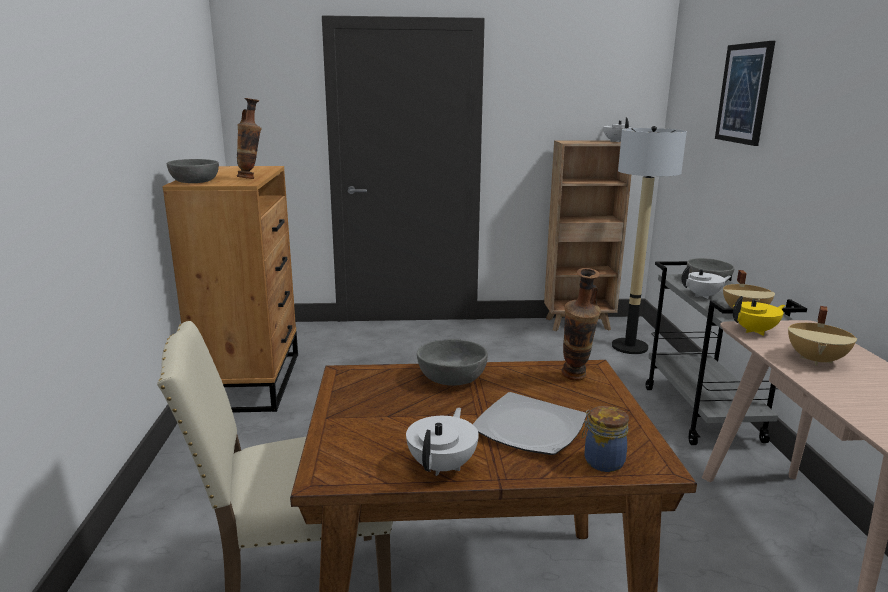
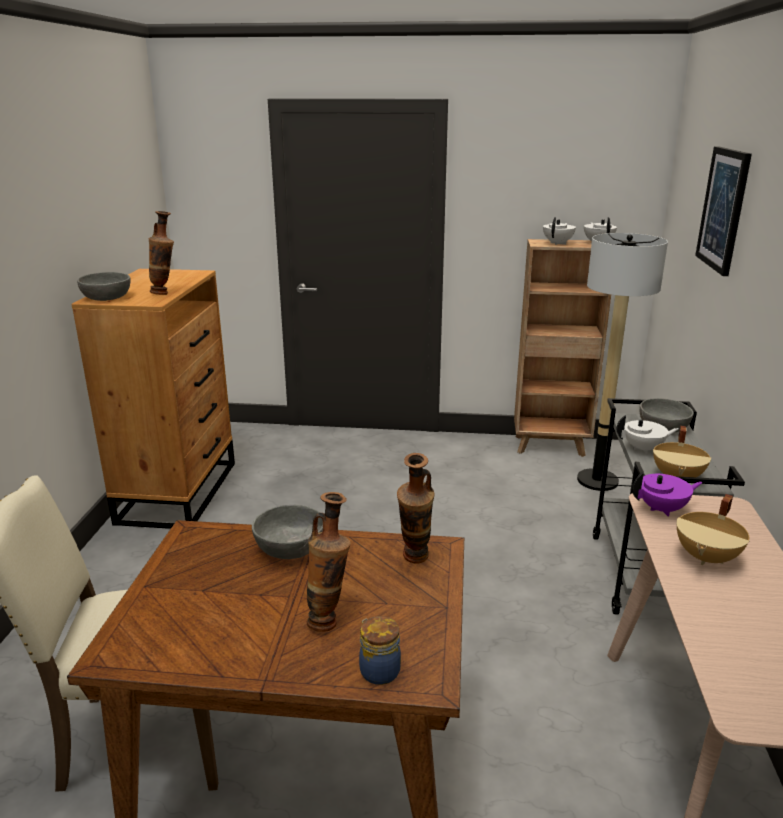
camera: 10 degrees right, 5 degrees up
(443, 466) = (221, 657): white teapot -> white teapot (558, 243)
(528, 428) = (329, 620): plate -> vase
(755, 331) = (662, 509): yellow teapot -> purple teapot

